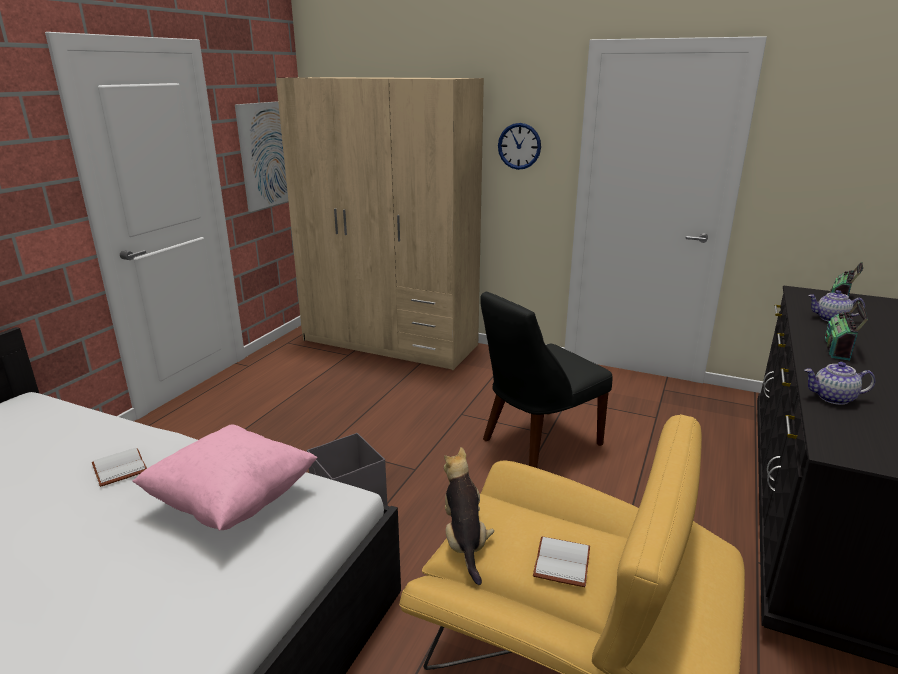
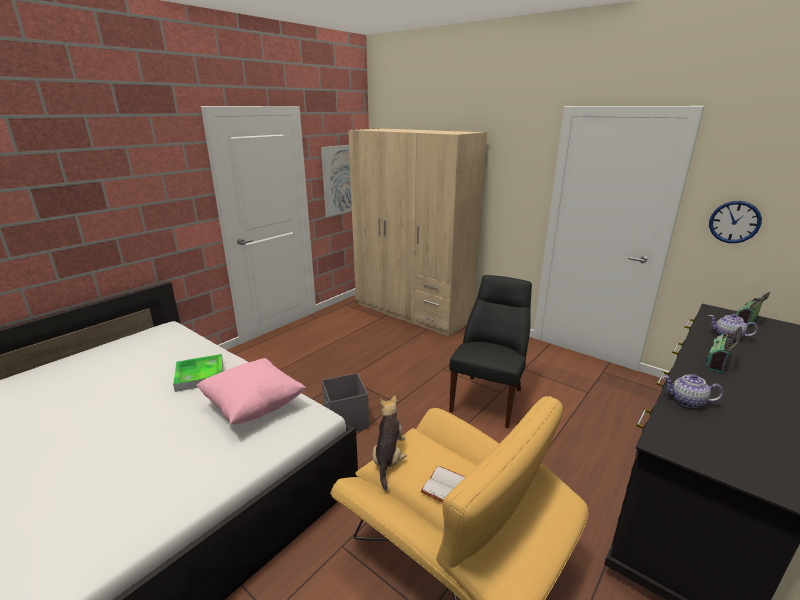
camera: 15 degrees right, 0 degrees up
(118, 468) = (200, 375): white book -> tray
(519, 146) = (509, 181): wall clock -> wall clock (734, 222)
(537, 443) = (488, 398): black chair -> black chair turned 135 degrees clockwise

